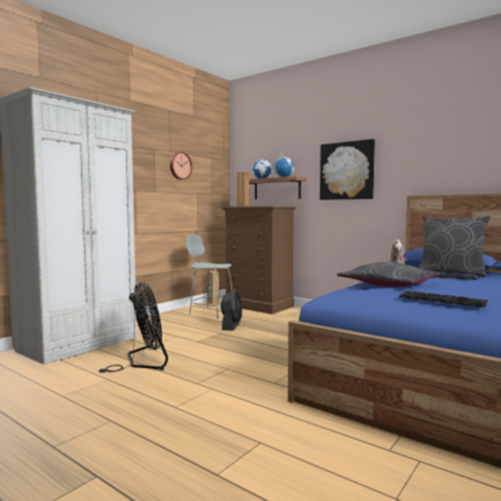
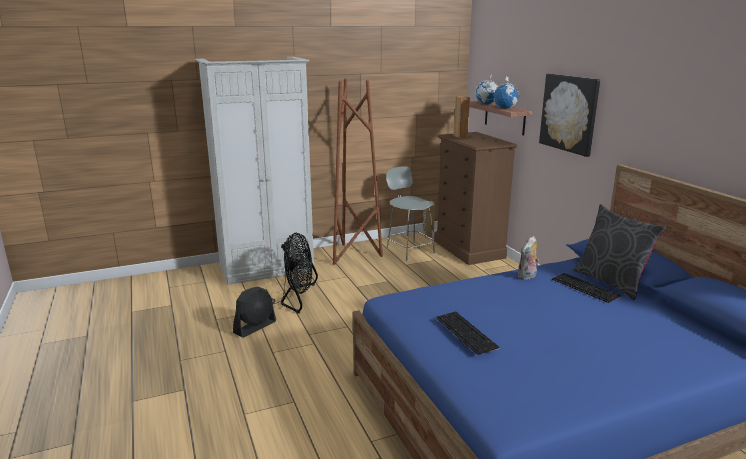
camera: 30 degrees right, 15 degrees up
(163, 322) = (353, 255): none -> brown clothes rack
(180, 165) = (392, 87): wall clock -> none
(231, 325) = (408, 273): black fan -> black fan (255, 327)
(388, 285) = (479, 292): grey pillow -> none

